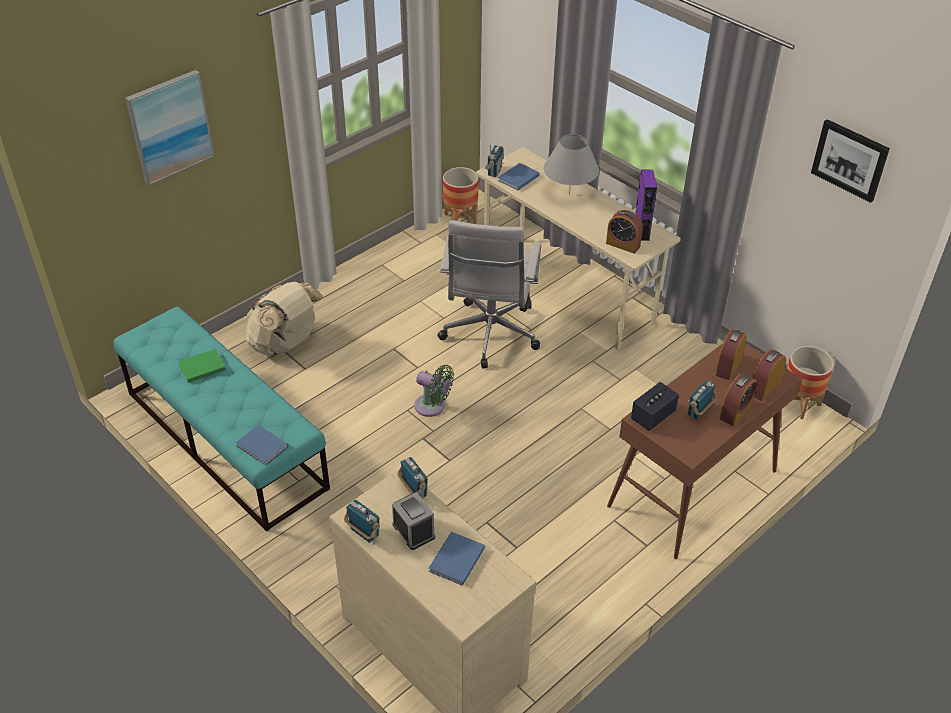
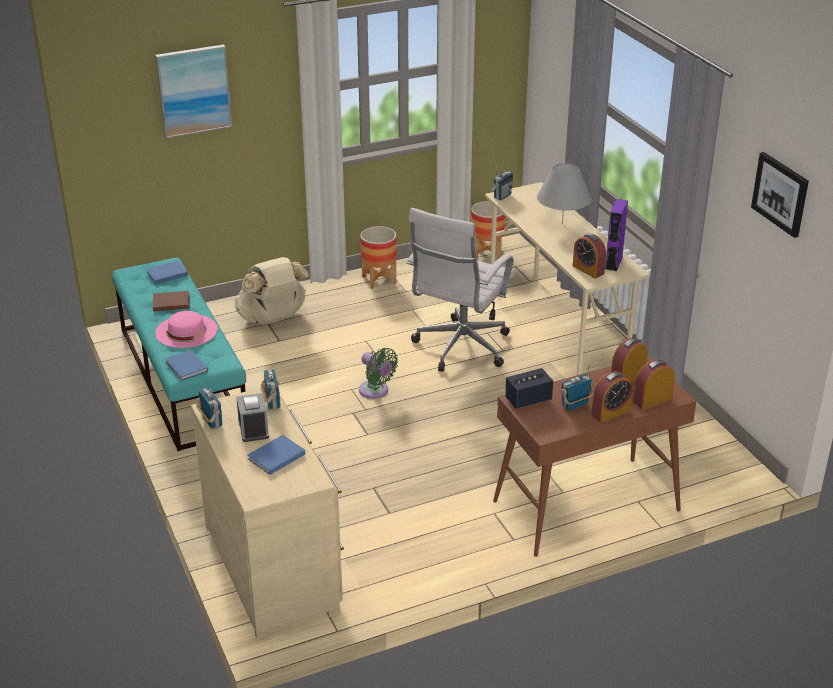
camera: 20 degrees right, 10 degrees down
(201, 367) = (170, 302): green book -> brown book
(238, 400) = (186, 331): none -> pink hat
(517, 178) = (520, 204): blue book -> blue book (166, 274)
(799, 403) = (739, 462): planter -> planter (379, 280)

